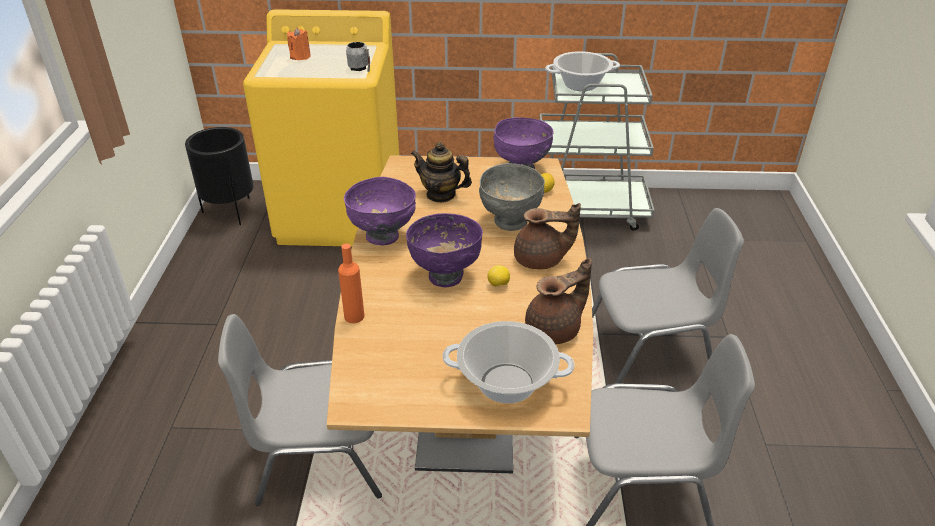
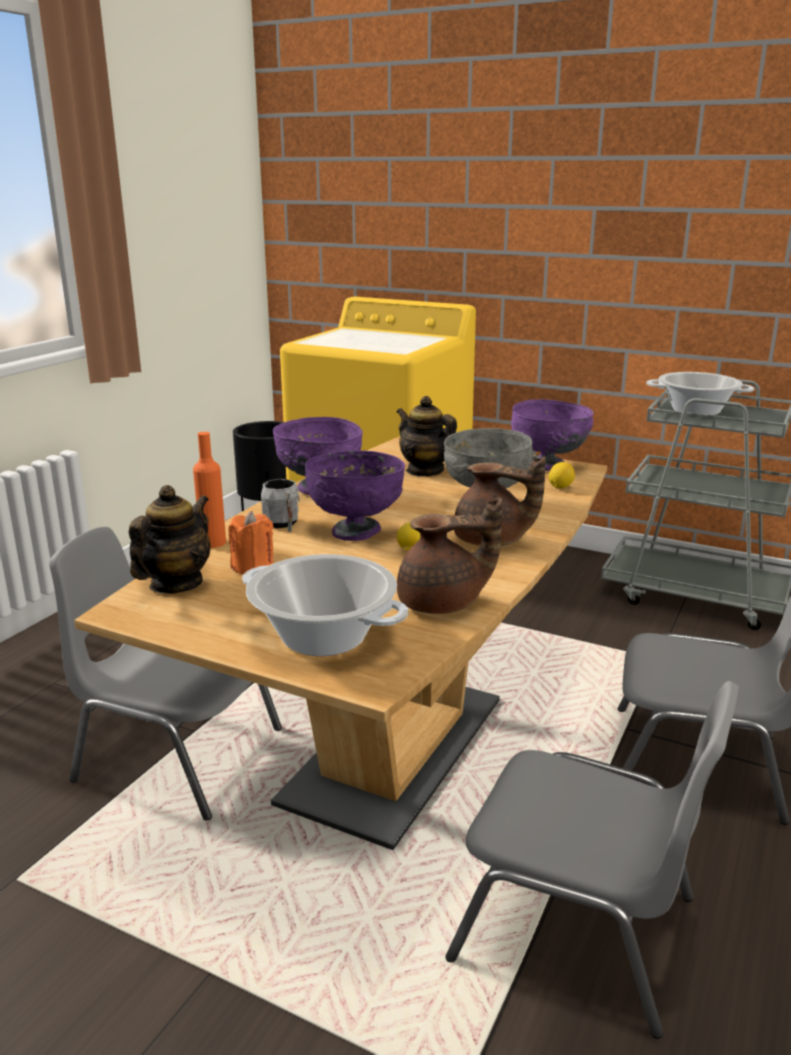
camera: 25 degrees right, 15 degrees down
(300, 56) = (356, 336): orange candle -> orange candle (253, 567)
(360, 68) = (409, 348): grey mug -> grey mug (283, 525)
(366, 367) = (175, 584): none -> teapot

